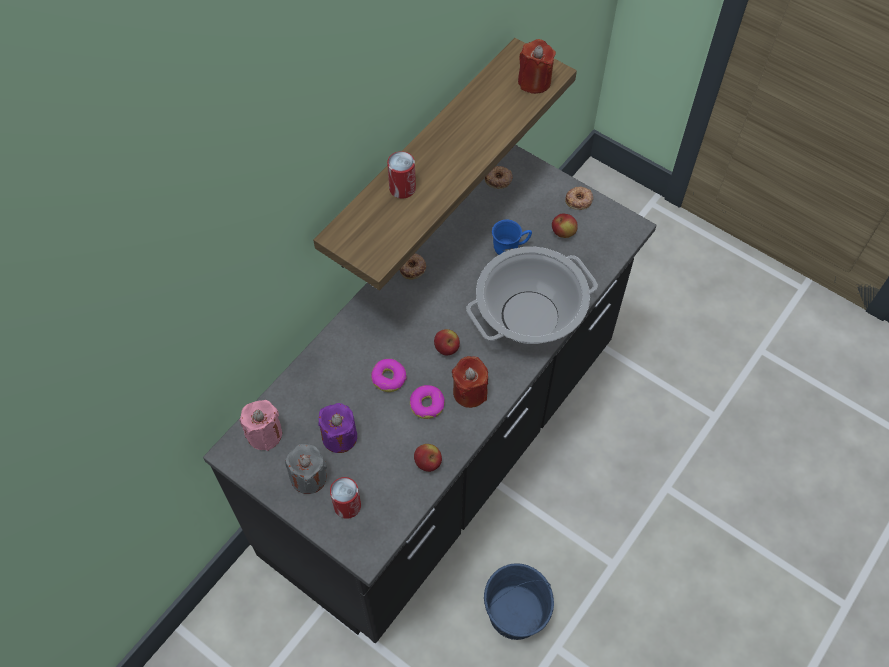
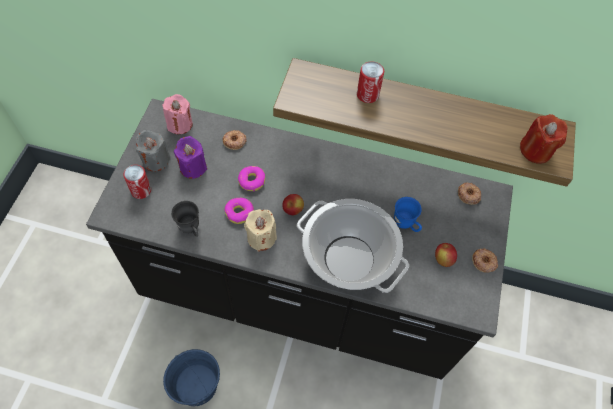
camera: 65 degrees right, 0 degrees up
(412, 268) = (353, 164): donut -> donut (234, 141)
(428, 463) = (191, 229): apple -> grey mug
(470, 392) = (261, 238): red candle -> beige candle

